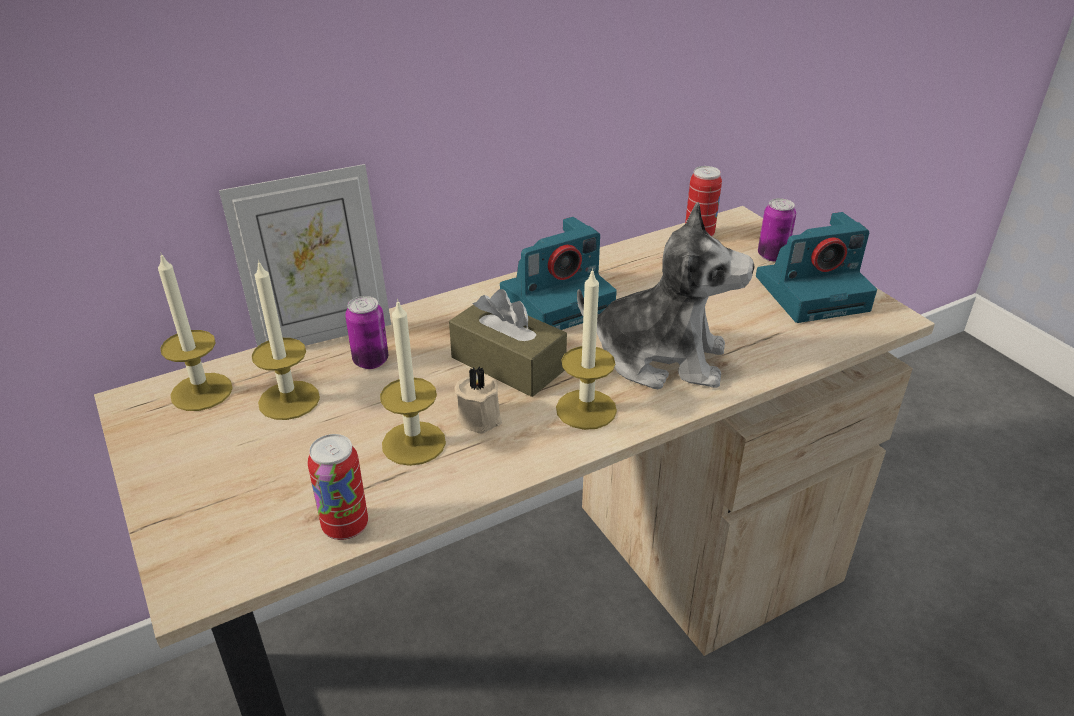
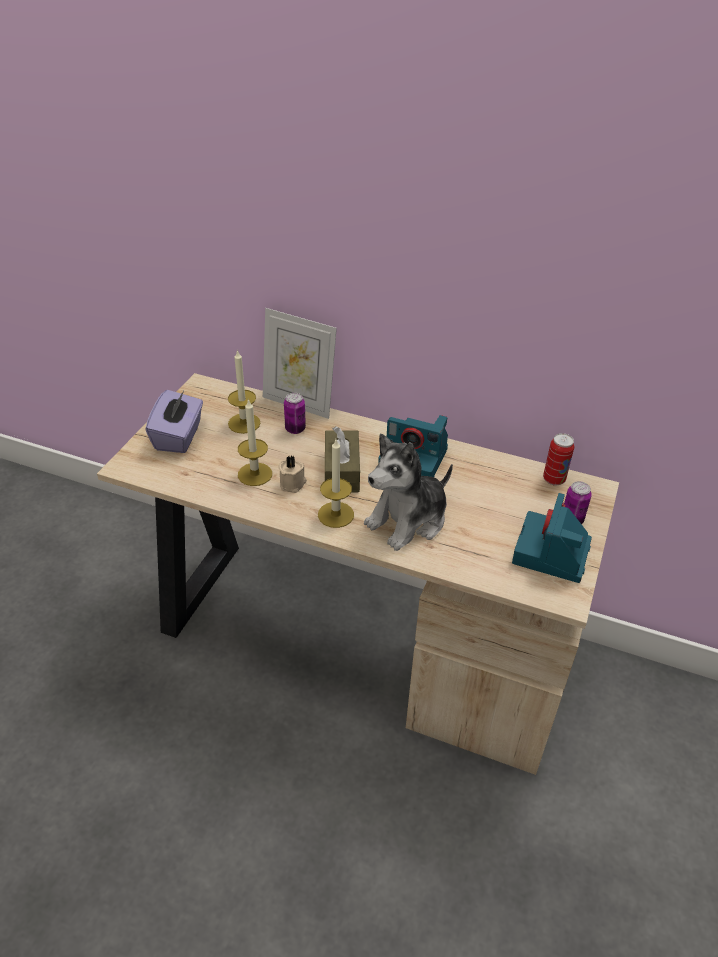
camera: 50 degrees right, 5 degrees up
(201, 392) = (224, 397): candle -> none
(217, 482) = (179, 437): none -> purple tissue box
(345, 526) = (188, 485): can -> none
(661, 357) = (408, 520): plush toy -> plush toy turned 75 degrees clockwise
(813, 292) = (551, 554): camera -> camera turned 75 degrees clockwise

